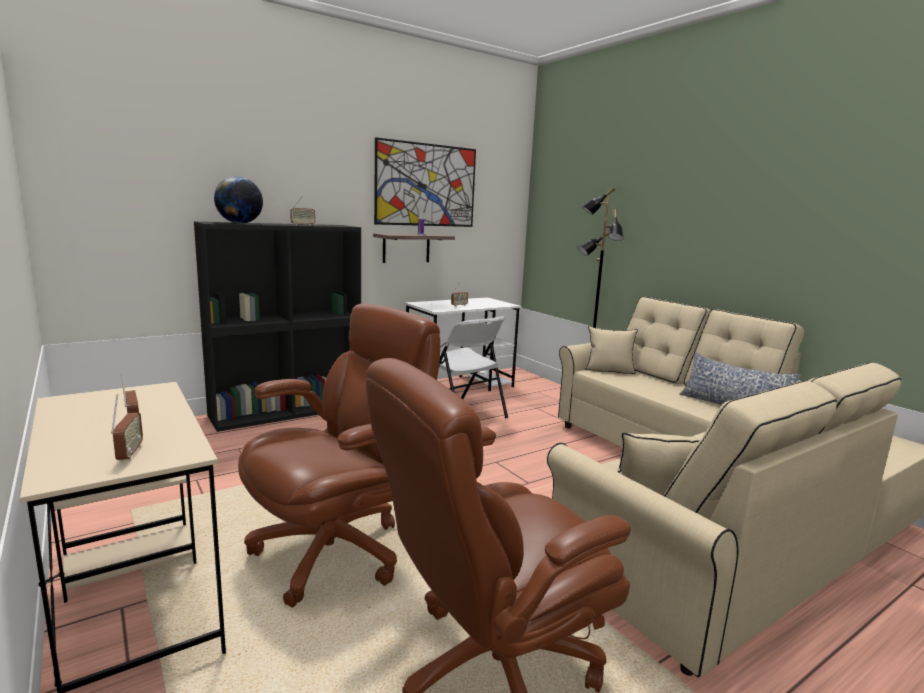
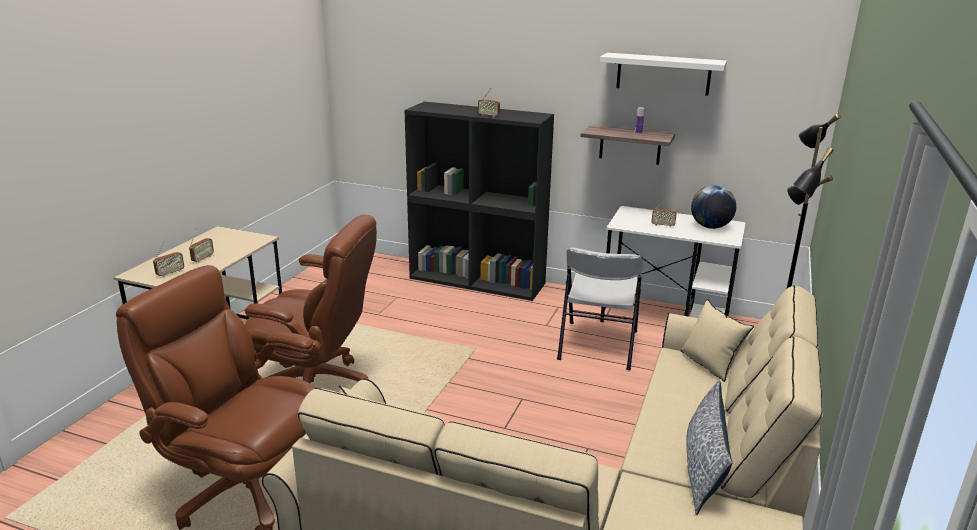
camera: 55 degrees right, 10 degrees up
(240, 223) = (441, 109): globe -> globe (710, 227)
(426, 185) = (663, 74): picture -> white shelf

